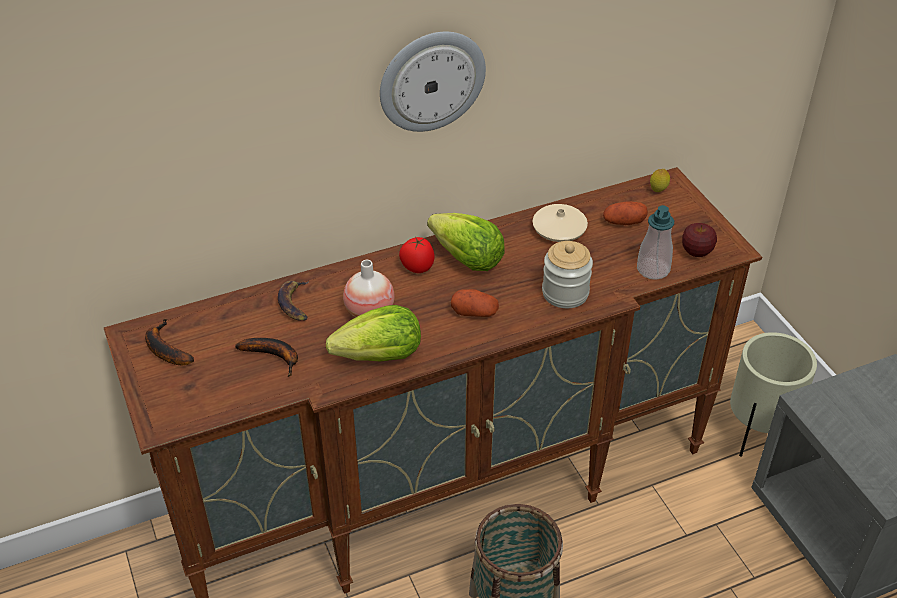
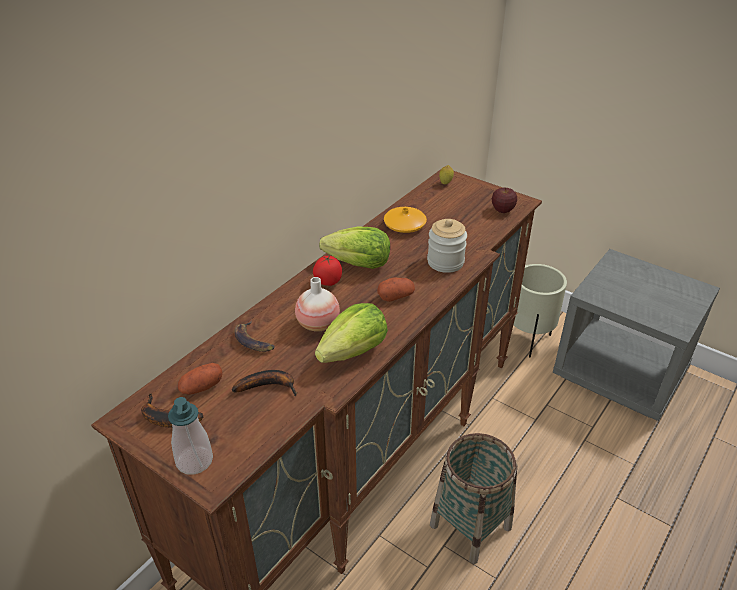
camera: 30 degrees left, 5 degrees down
(431, 80) = (307, 120): wall clock -> none
(559, 229) = (404, 225): beige vase -> orange vase
(624, 222) = (442, 207): potato -> potato (201, 387)
(653, 269) = (486, 229): soap dispenser -> soap dispenser (194, 461)

